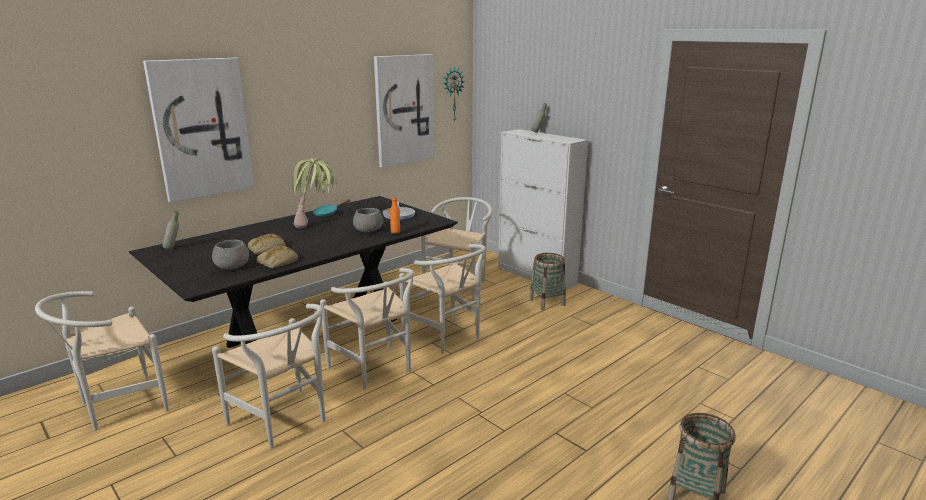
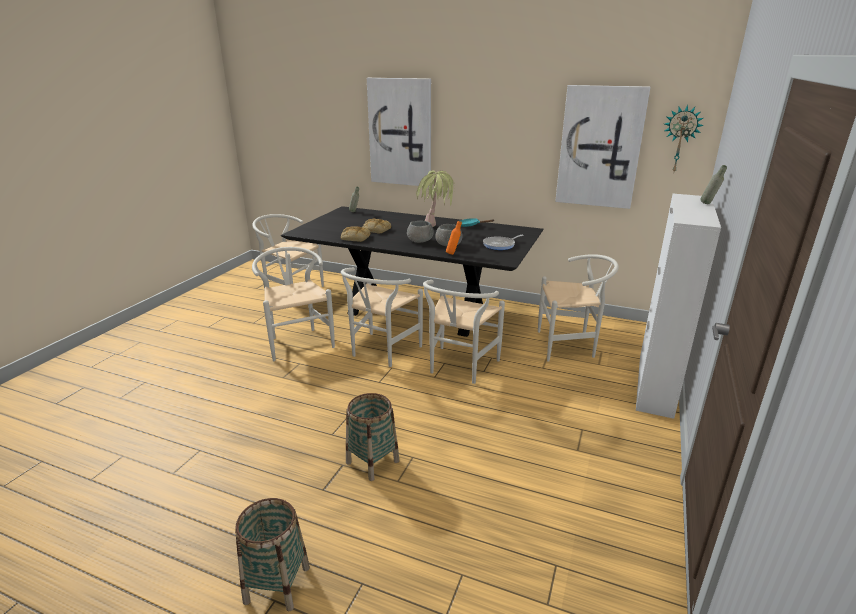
camera: 65 degrees right, 5 degrees up
(232, 266) = (337, 230): grey bowl -> grey bowl (420, 240)
(284, 423) = (298, 341): white chair -> white chair turned 135 degrees clockwise
(547, 302) = (595, 406): basket -> basket (372, 462)

